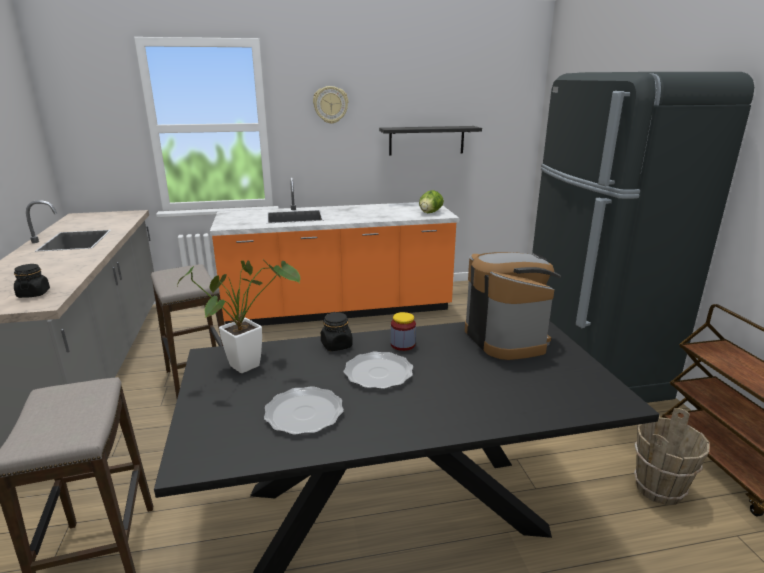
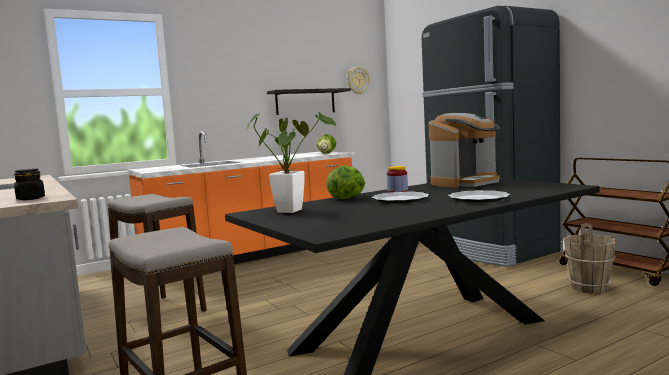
camera: 20 degrees left, 15 degrees down
(303, 413) = (374, 214): plate -> plate (478, 199)
(330, 105) = (225, 72): wall clock -> wall clock (357, 80)
(336, 345) = (348, 198): black jar -> lettuce
(506, 338) = (465, 183): coffee machine -> coffee machine turned 90 degrees clockwise

